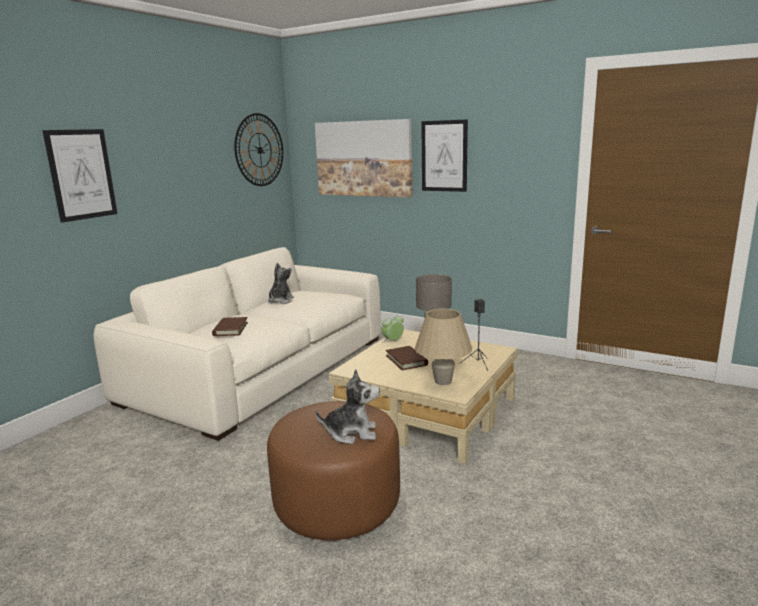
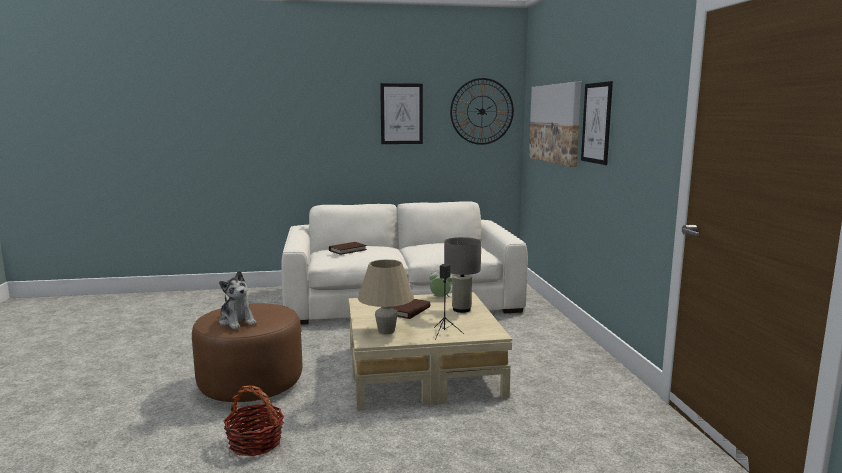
camera: 50 degrees right, 5 degrees down
(81, 174) = (301, 120): picture -> picture (401, 114)
(280, 301) = (429, 245): plush toy -> none
(474, 536) = (255, 443): none -> basket

